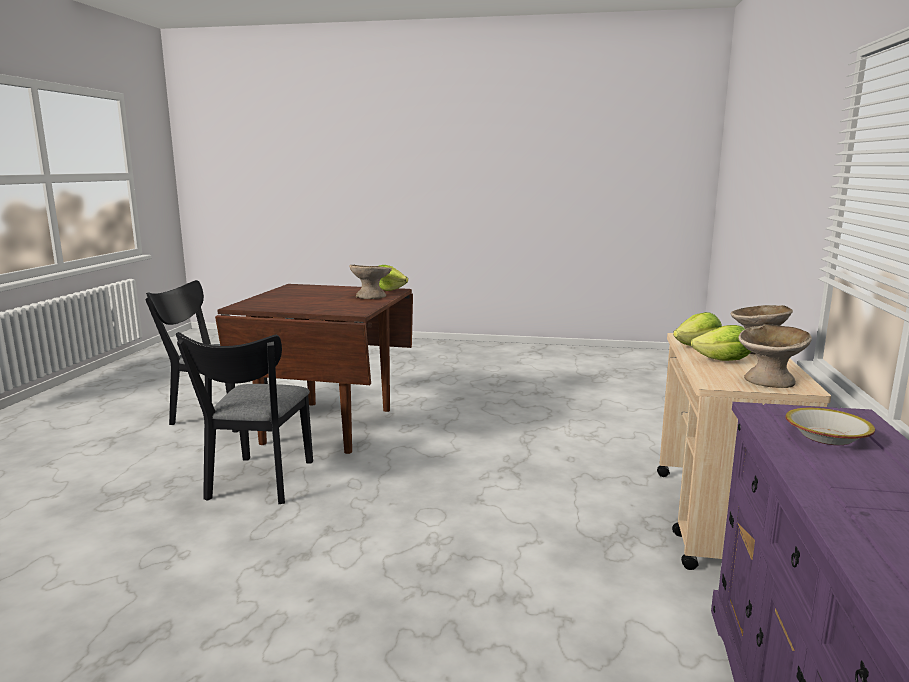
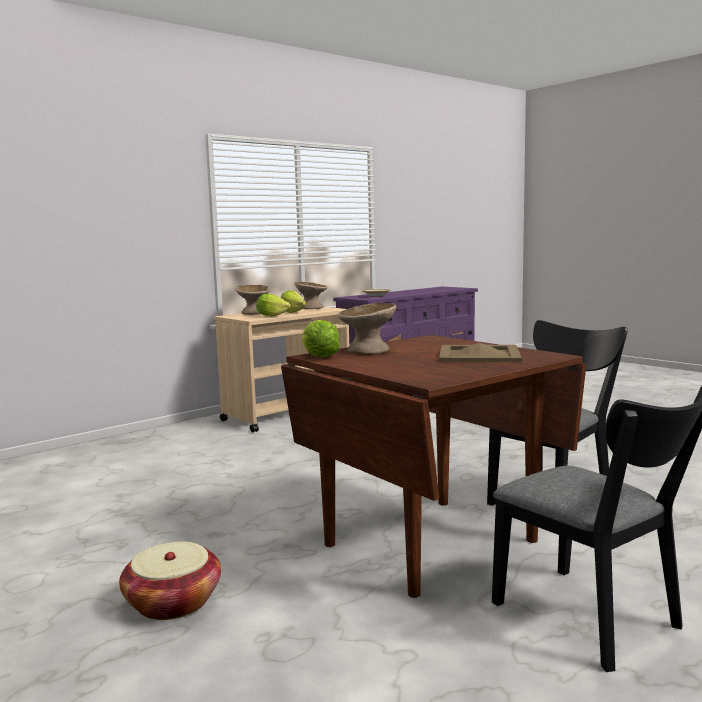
camera: 140 degrees left, 5 degrees down
(289, 301) = (480, 355): none -> beige tray
(415, 378) = (173, 602): none -> basket

